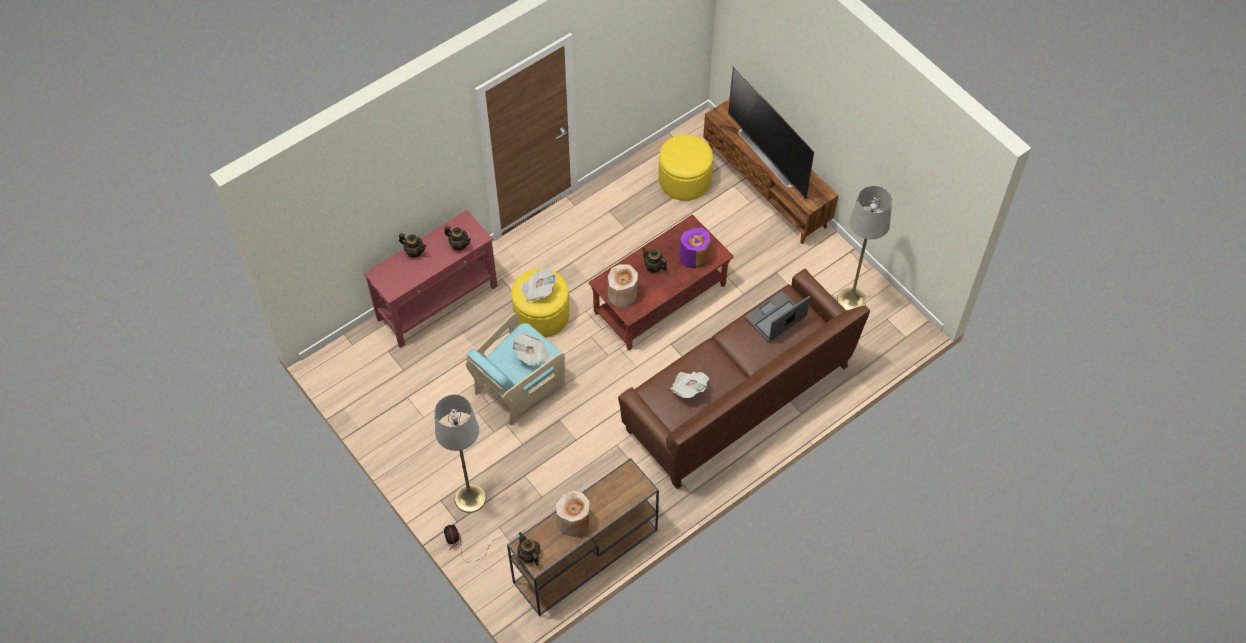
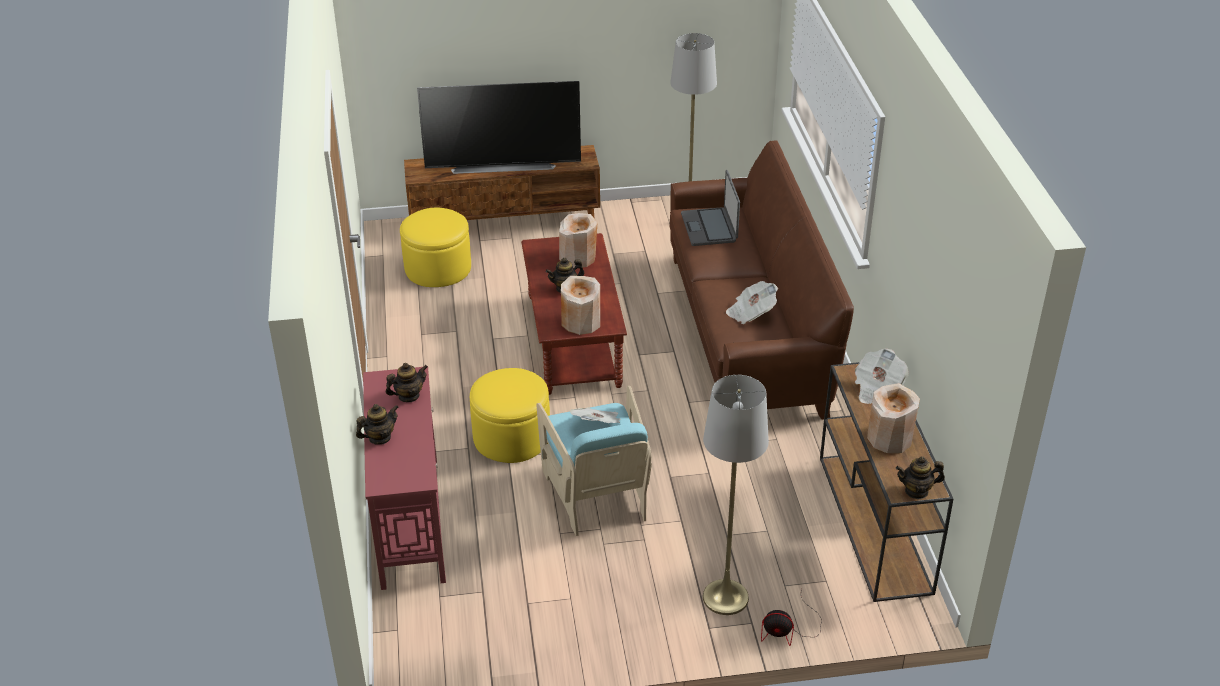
camera: 60 degrees left, 20 degrees down
(538, 290) = (508, 390): newspaper -> newspaper (877, 389)
(694, 256) = (578, 257): purple vase -> beige vase

